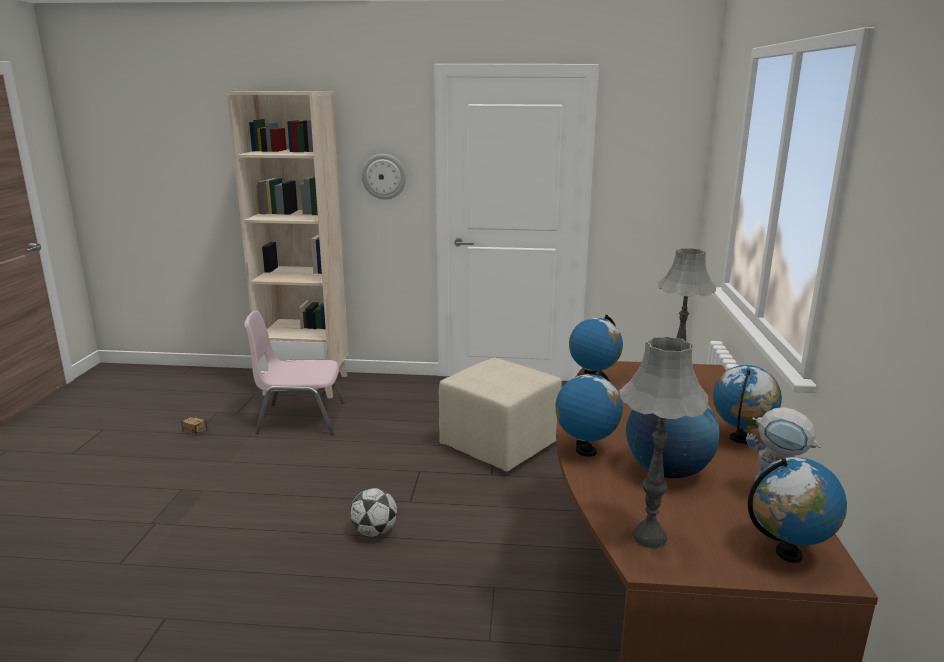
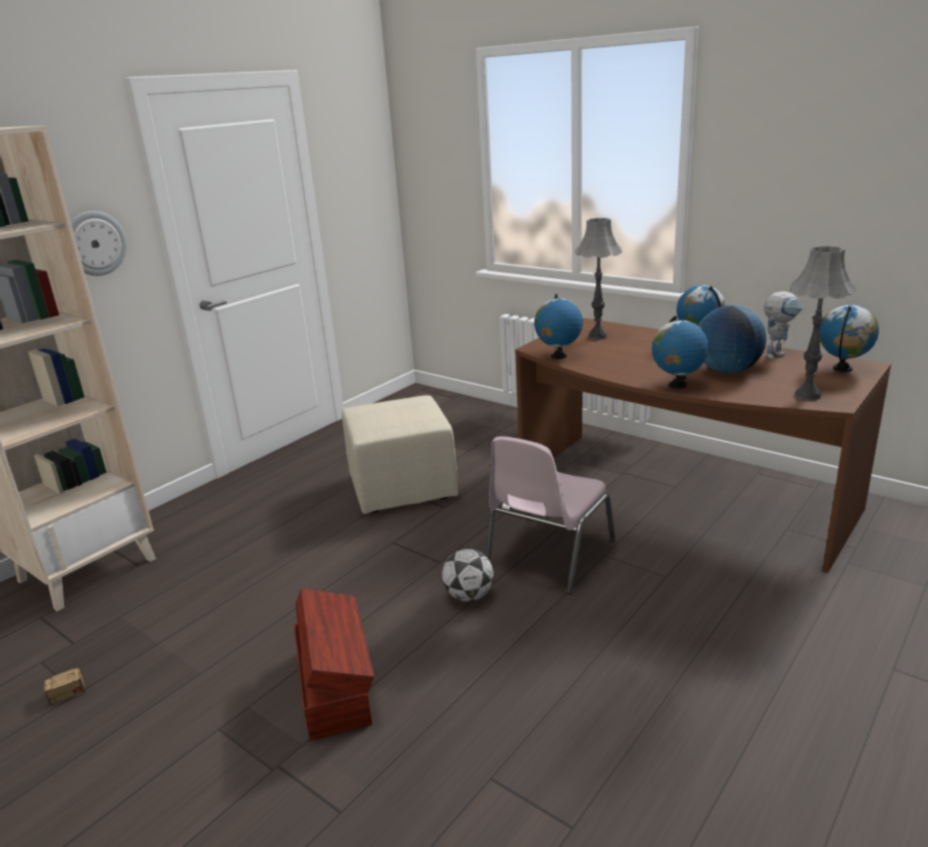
camera: 55 degrees left, 5 degrees up
(238, 513) = (335, 685): none -> brown storage box
(300, 418) = (170, 593): pink chair -> pink chair (547, 555)

